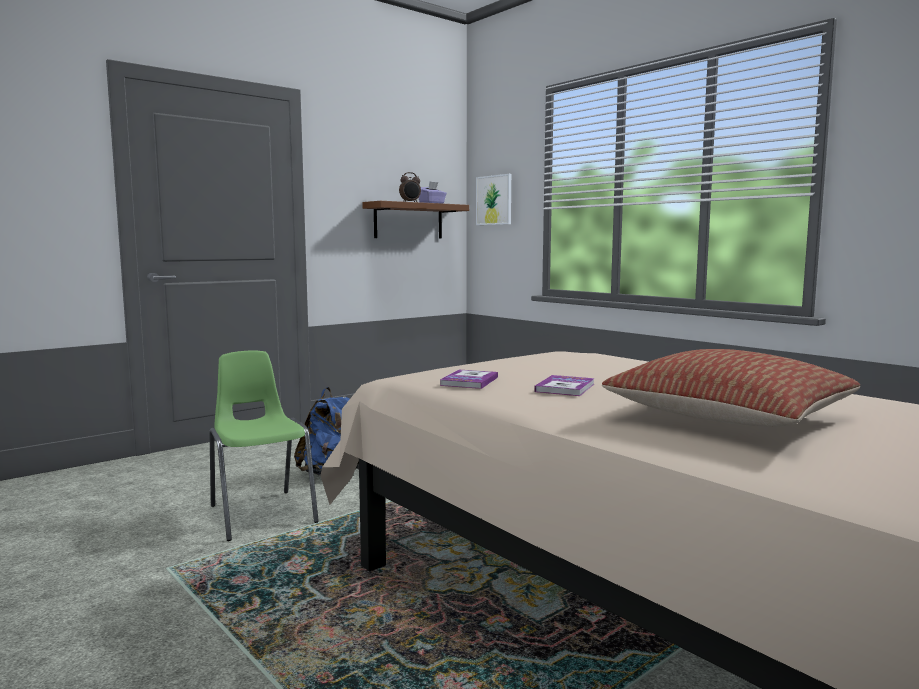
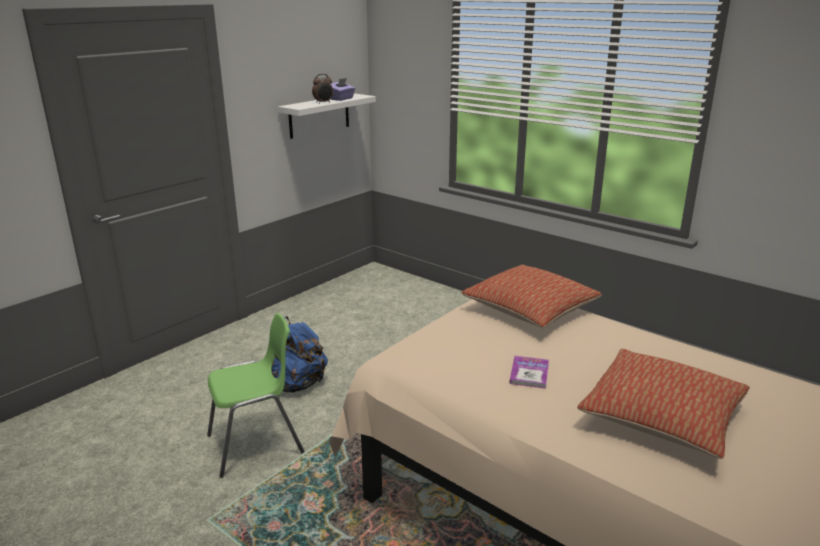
camera: 10 degrees left, 15 degrees up
(262, 513) = (256, 444): green chair -> green chair turned 105 degrees clockwise
(408, 221) = (319, 116): brown shelf -> white shelf
(469, 381) = (450, 366): book -> none
(494, 200) = (398, 90): picture -> none
(594, 359) = (530, 310): none -> pillow

